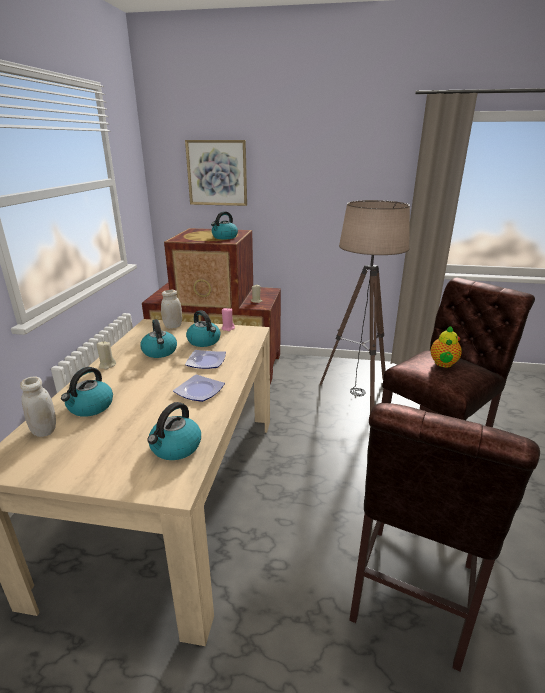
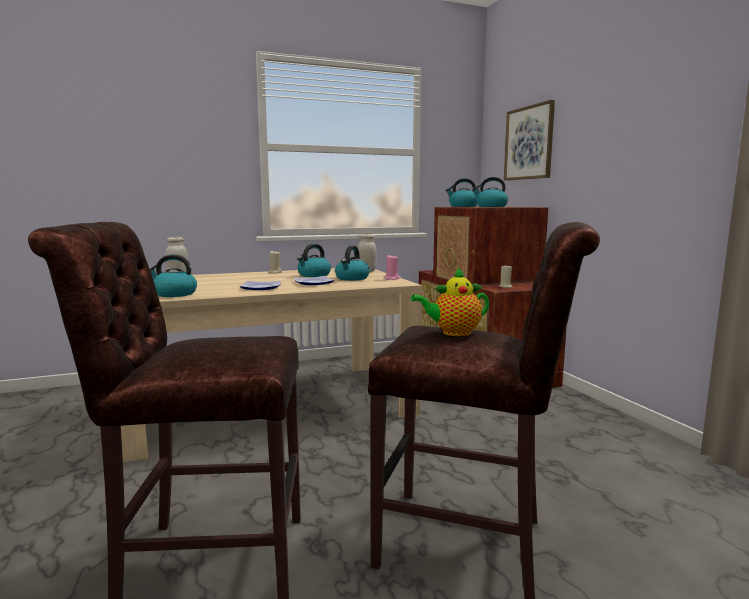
camera: 60 degrees right, 15 degrees down
(90, 407) = (213, 278): kettle -> kettle (462, 206)
(358, 392) = (573, 450): floor lamp -> none

